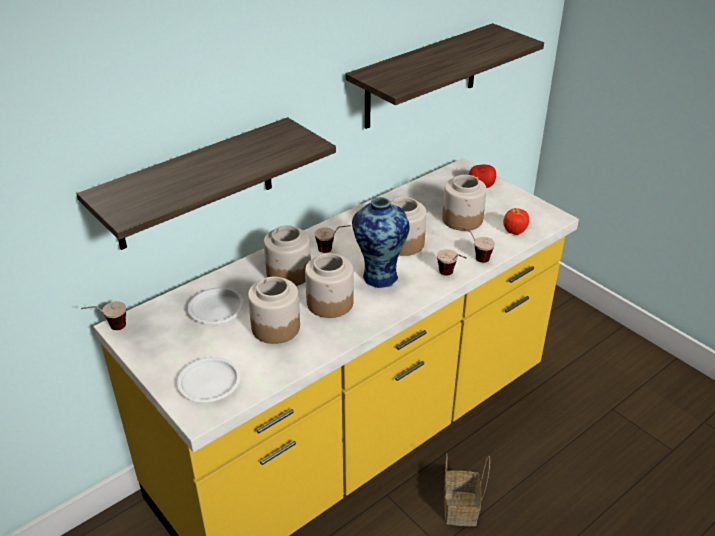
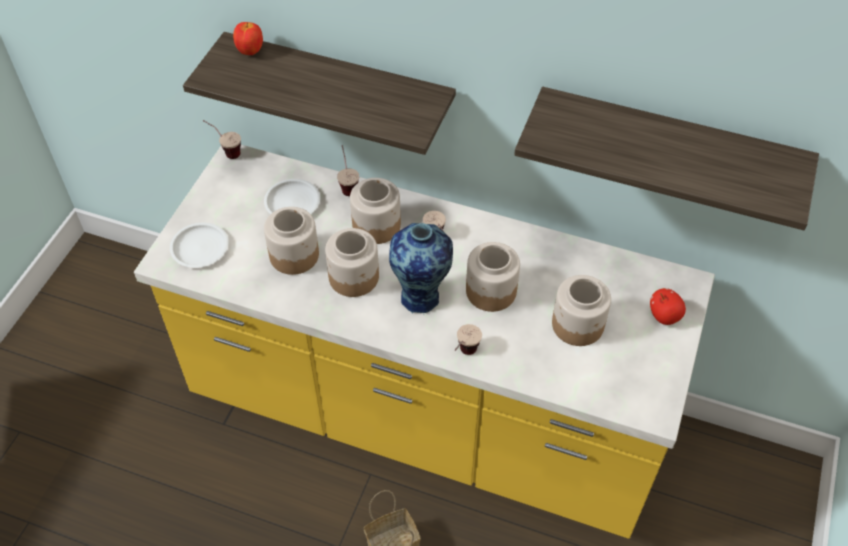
camera: 60 degrees right, 15 degrees up
(474, 257) = (512, 363): cup -> cup (347, 184)
(514, 232) = (590, 383): apple -> apple (250, 51)

